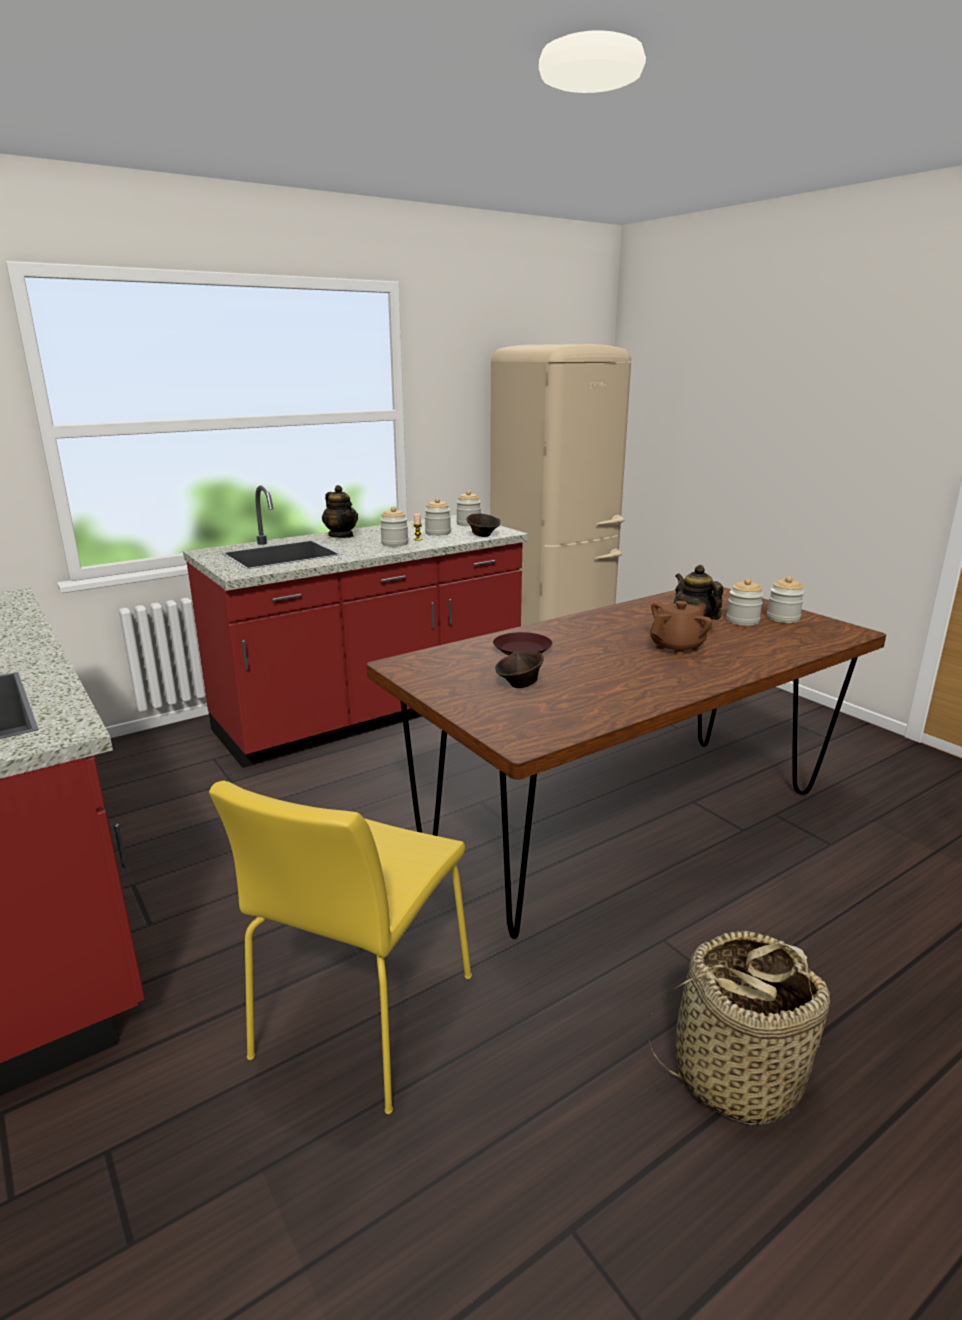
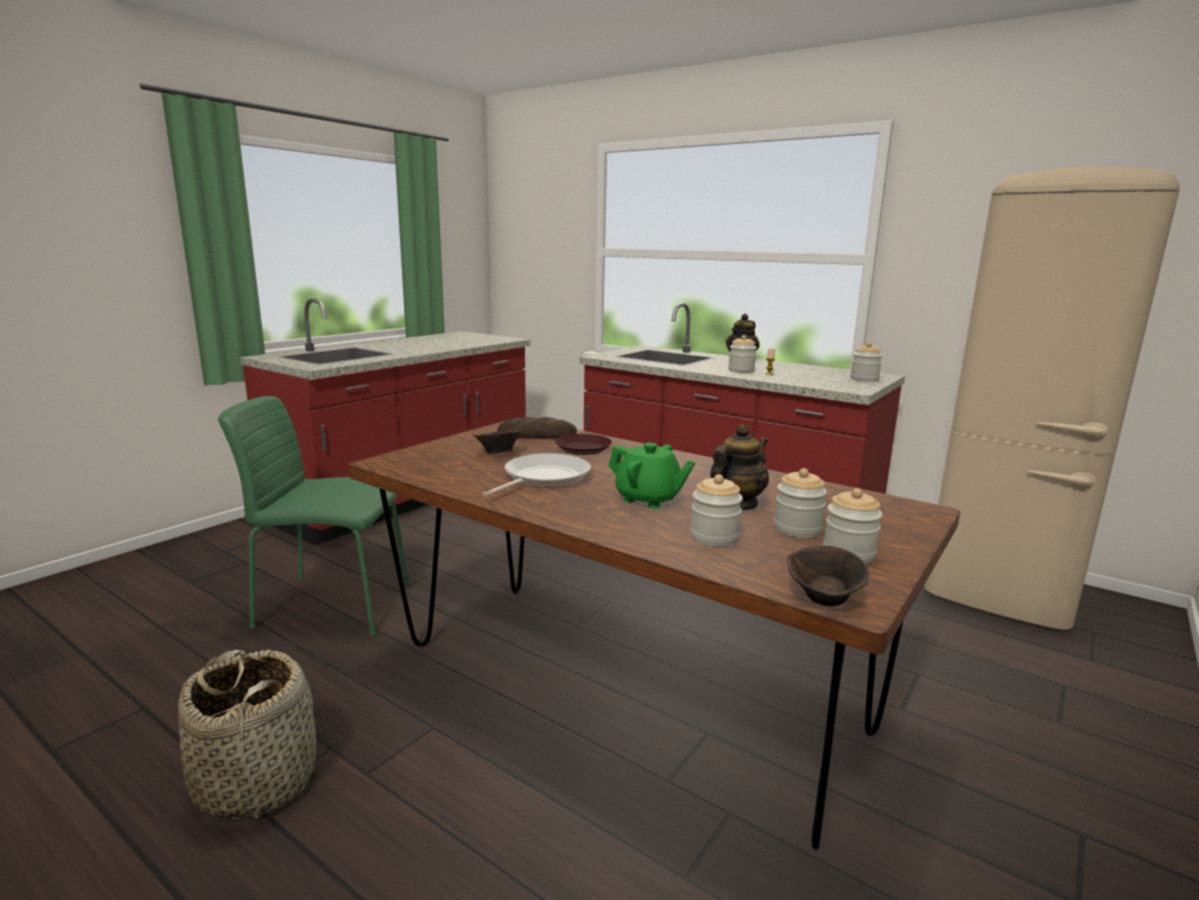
camera: 70 degrees right, 5 degrees down
(361, 1021) = (328, 604): yellow chair -> green chair
(438, 533) = (804, 376): jar -> jar (714, 537)
(457, 662) = (537, 435): none -> bread
(483, 535) = (824, 385): brown bowl -> brown bowl (825, 600)
(612, 674) = (543, 478): none -> frying pan
(677, 647) = (648, 499): brown teapot -> green teapot

